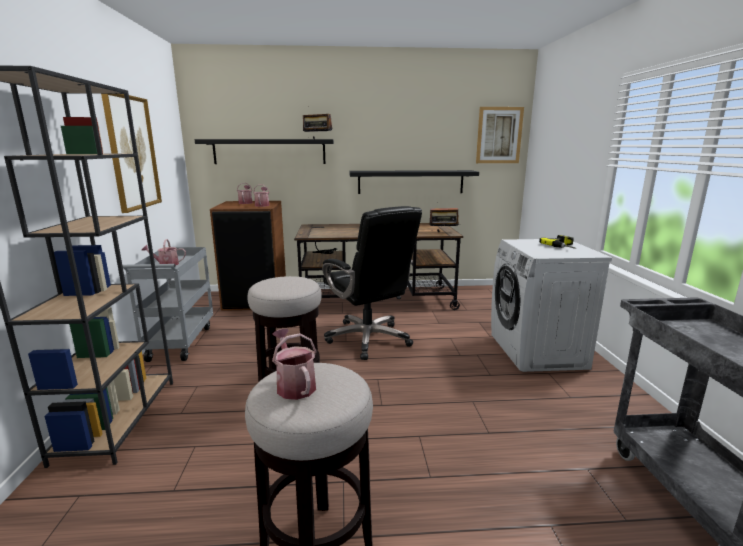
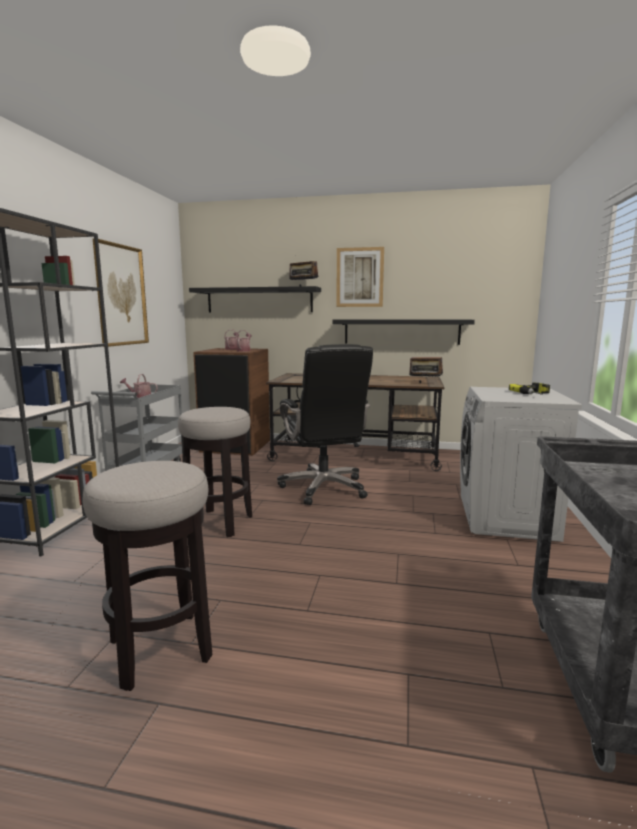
camera: 15 degrees right, 5 degrees down
(294, 385) = (135, 470): watering can -> none
(499, 135) = (503, 281): picture -> picture (359, 277)

